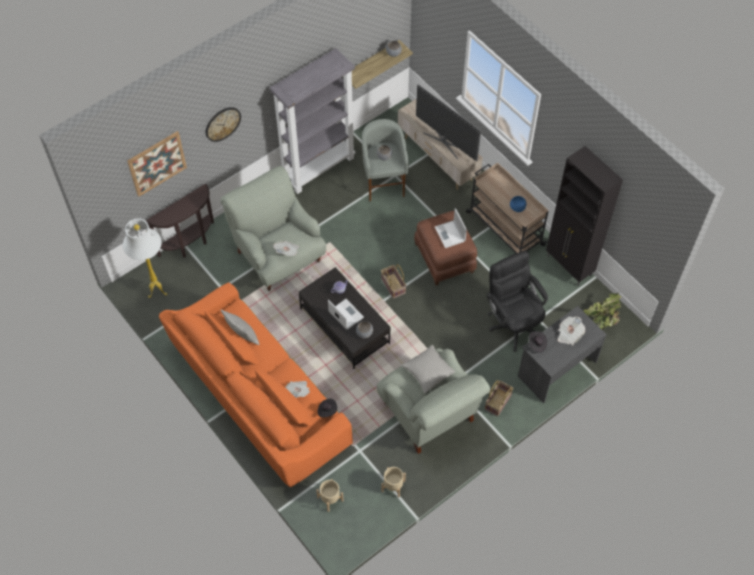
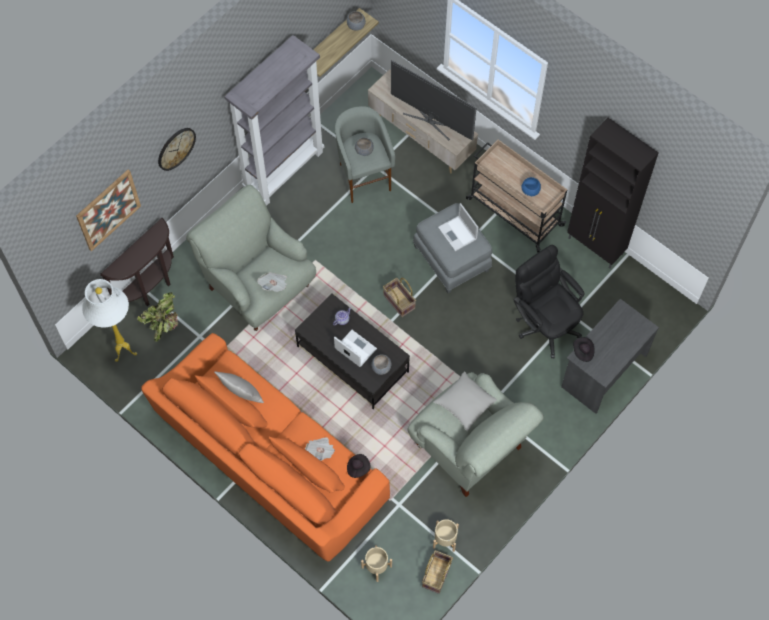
camera: 10 degrees left, 5 degrees up
(445, 257) = (452, 258): brown ottoman -> grey ottoman
(498, 402) = (545, 421): basket -> basket (437, 575)
(569, 334) = (617, 334): newspaper -> none
(603, 318) = (645, 303): potted plant -> potted plant (162, 323)

